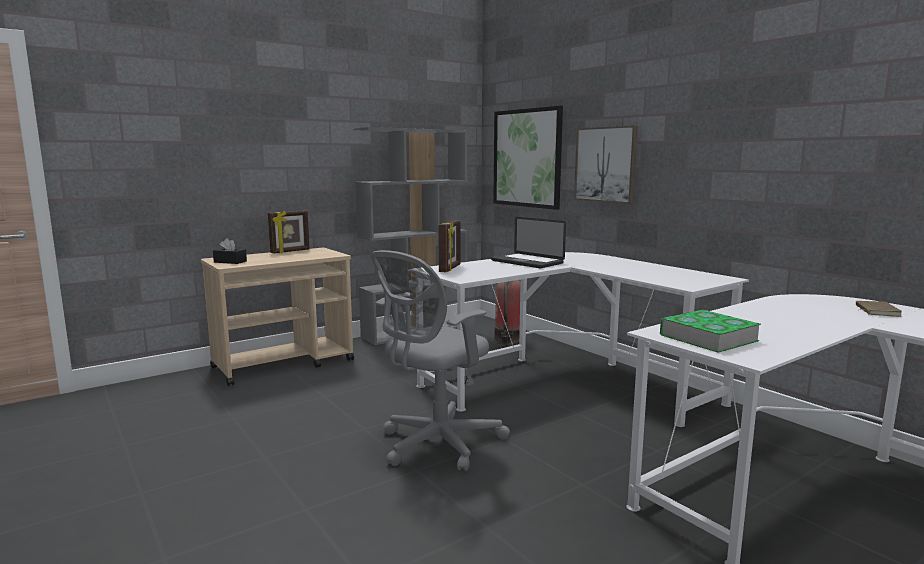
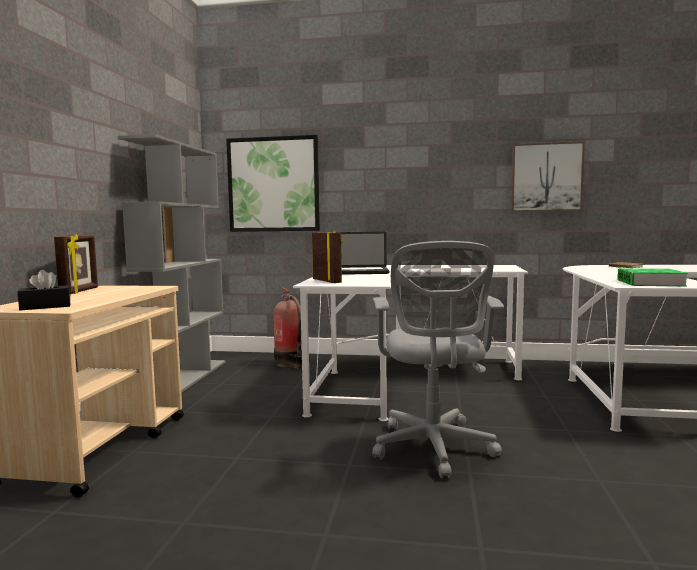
camera: 45 degrees left, 5 degrees down
(605, 164) = (371, 187): picture -> picture (546, 177)

